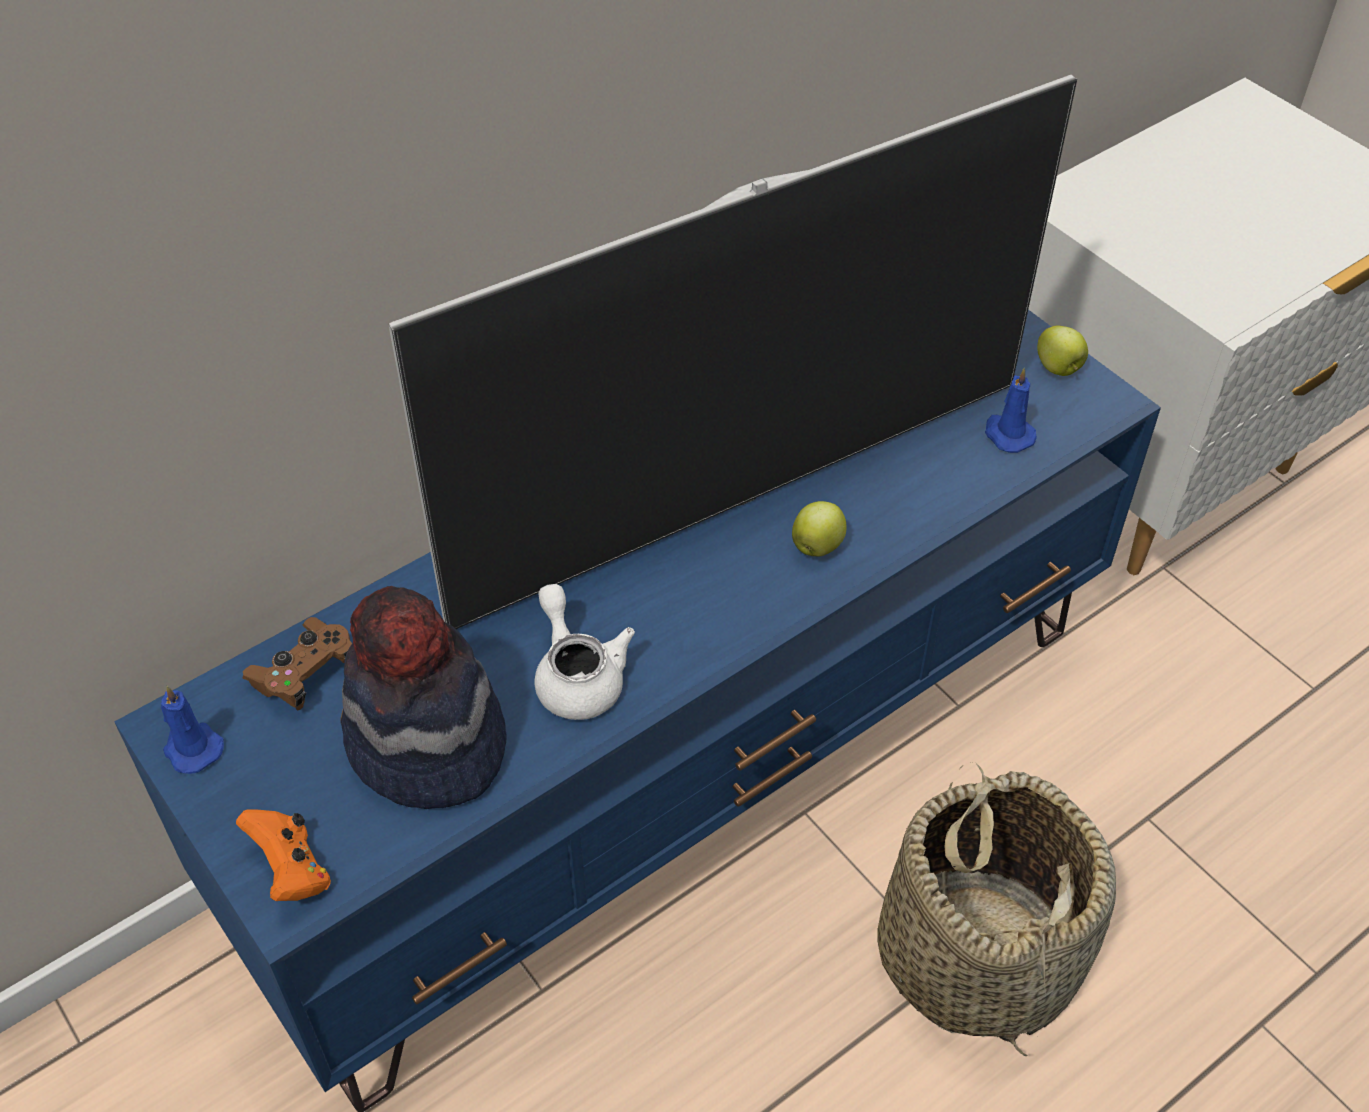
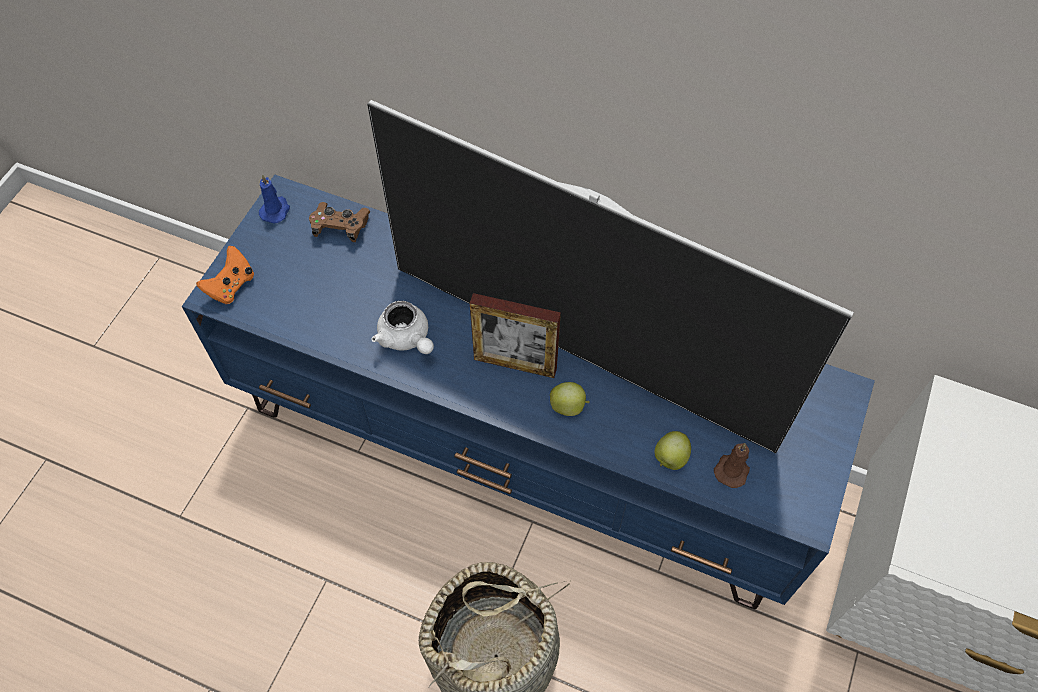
camera: 60 degrees right, 10 degrees up
(427, 745) = (328, 298): hat -> none
(577, 675) = (406, 338): white teapot -> white teapot turned 105 degrees clockwise
(712, 571) = (515, 364): none -> picture frame
(1007, 434) = (732, 469): blue candle -> brown candle
(1059, 369) = (815, 476): apple -> apple (670, 459)

